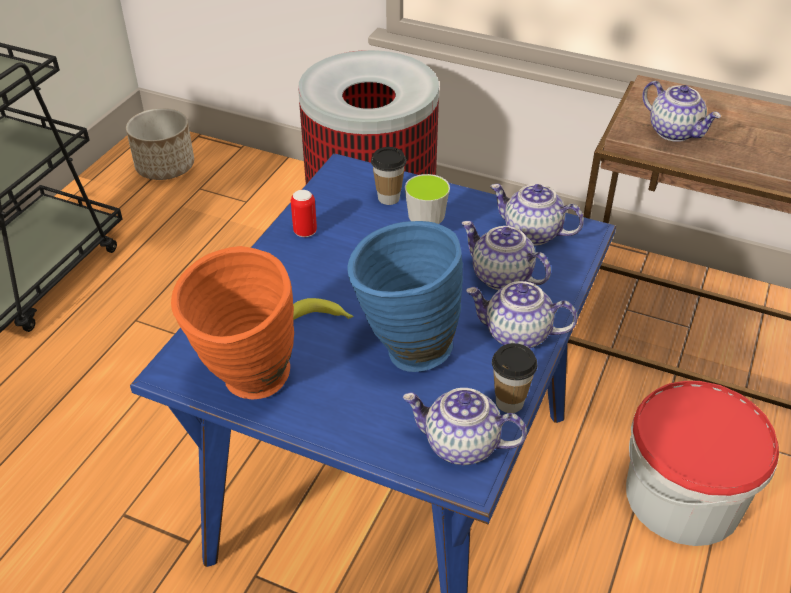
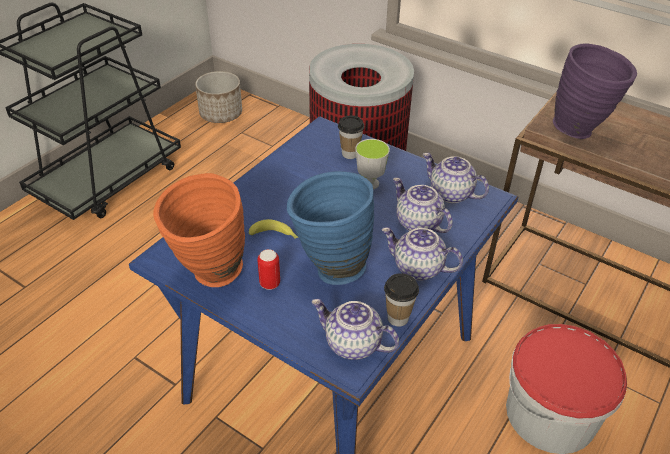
camera: 10 degrees right, 0 degrees up
(305, 232) = (282, 171): can -> can (270, 283)
(675, 132) = (581, 130): teapot -> purple vase

